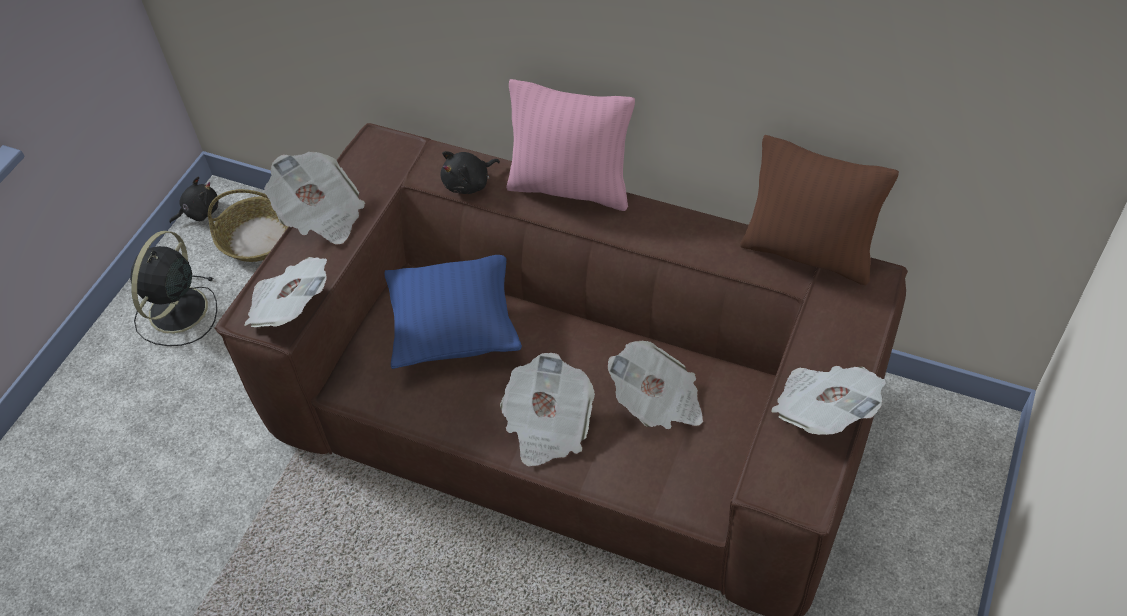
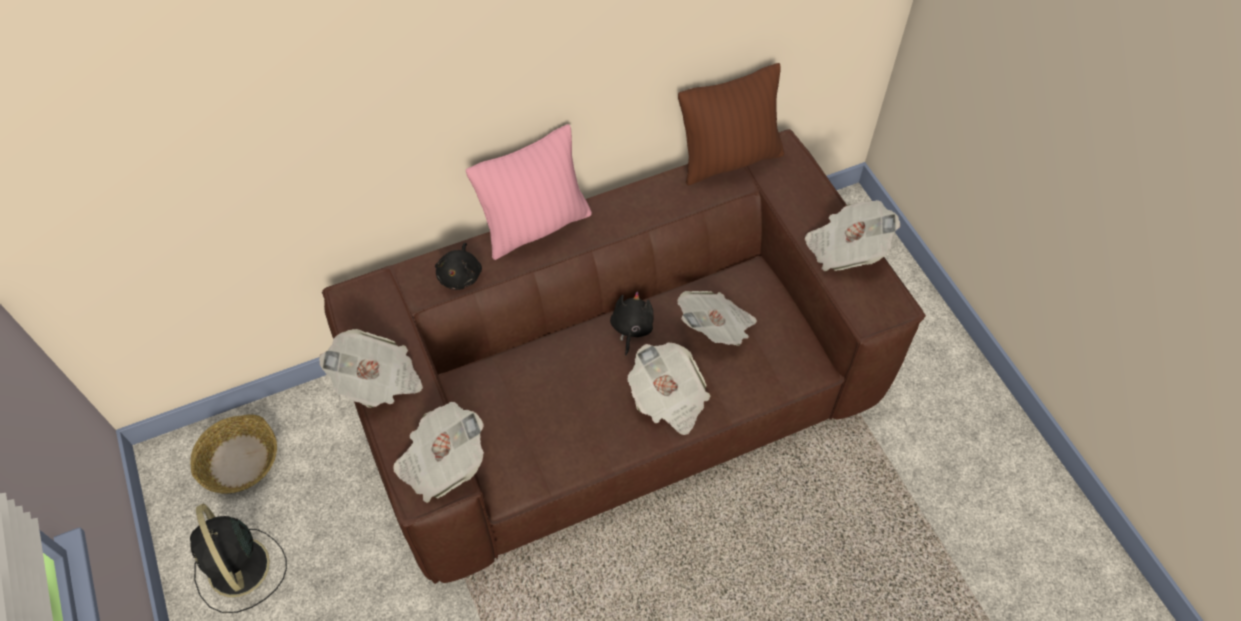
camera: 50 degrees left, 5 degrees up
(199, 212) = (159, 481): black plush toy -> black plush toy (631, 328)
(455, 330) = (536, 389): blue pillow -> none

